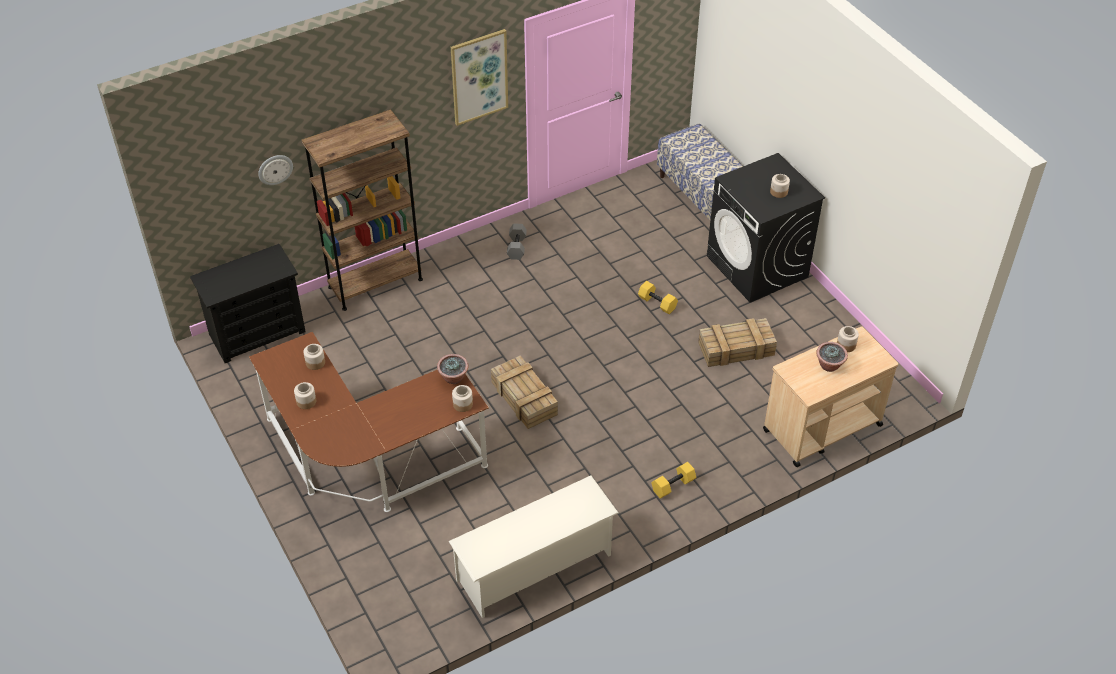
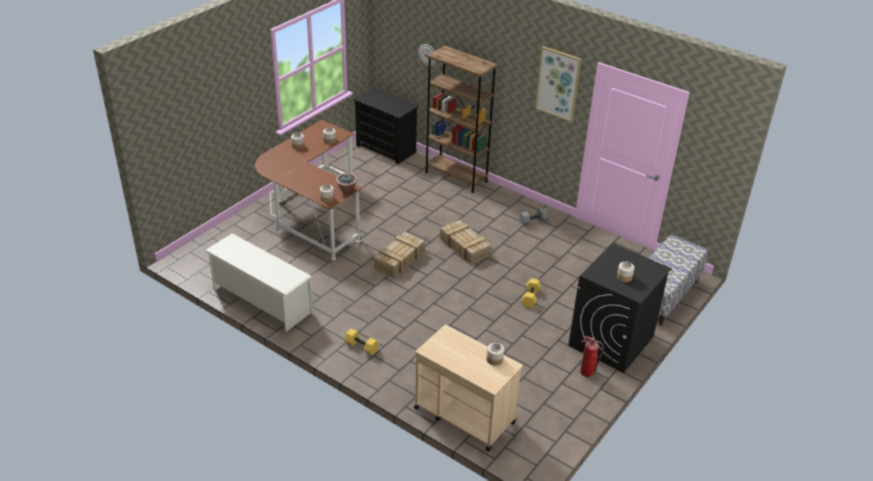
camera: 65 degrees right, 10 degrees down
(737, 348) = (515, 349): crate -> crate (465, 248)
(796, 304) = (587, 372): none -> fire extinguisher
(829, 366) = (465, 354): potted plant -> none

